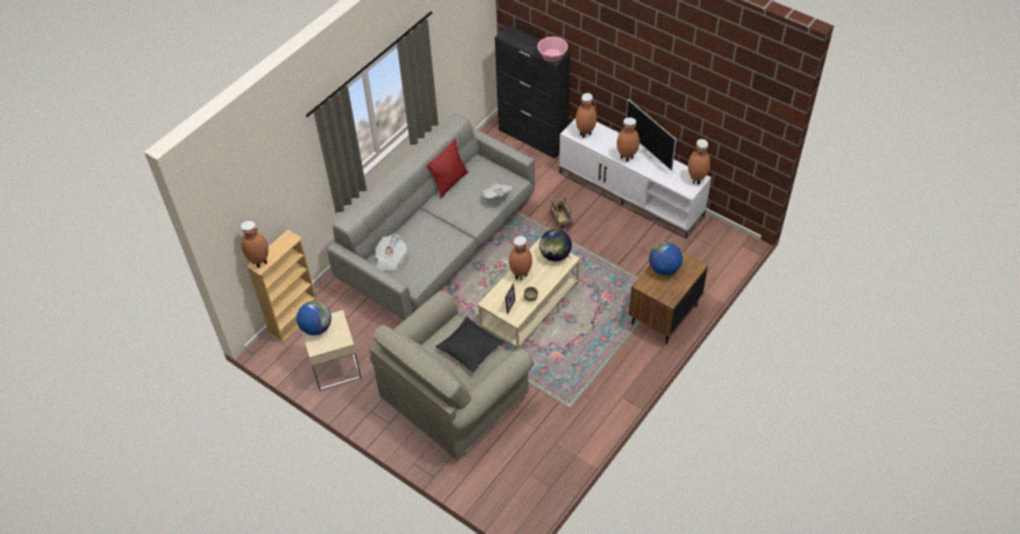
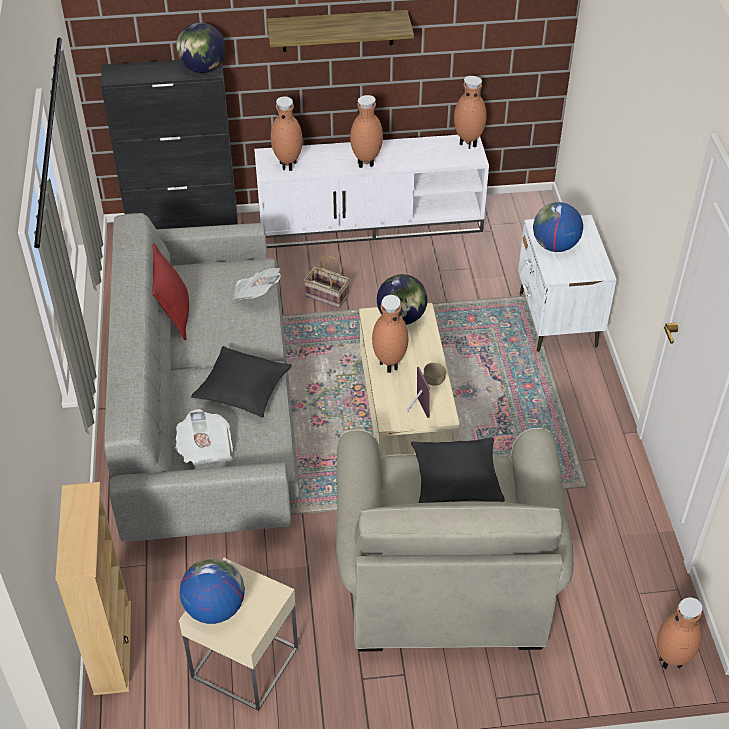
camera: 45 degrees left, 5 degrees down
(259, 263) = (74, 559): brown vase -> brown vase (671, 661)
(438, 240) = (243, 389): none -> black pillow
(552, 55) = (203, 69): pink bowl -> globe
(635, 71) = (337, 31): none -> shelf
(650, 153) = (385, 145): television -> none
(663, 315) = (557, 320): brown nightstand -> white nightstand

